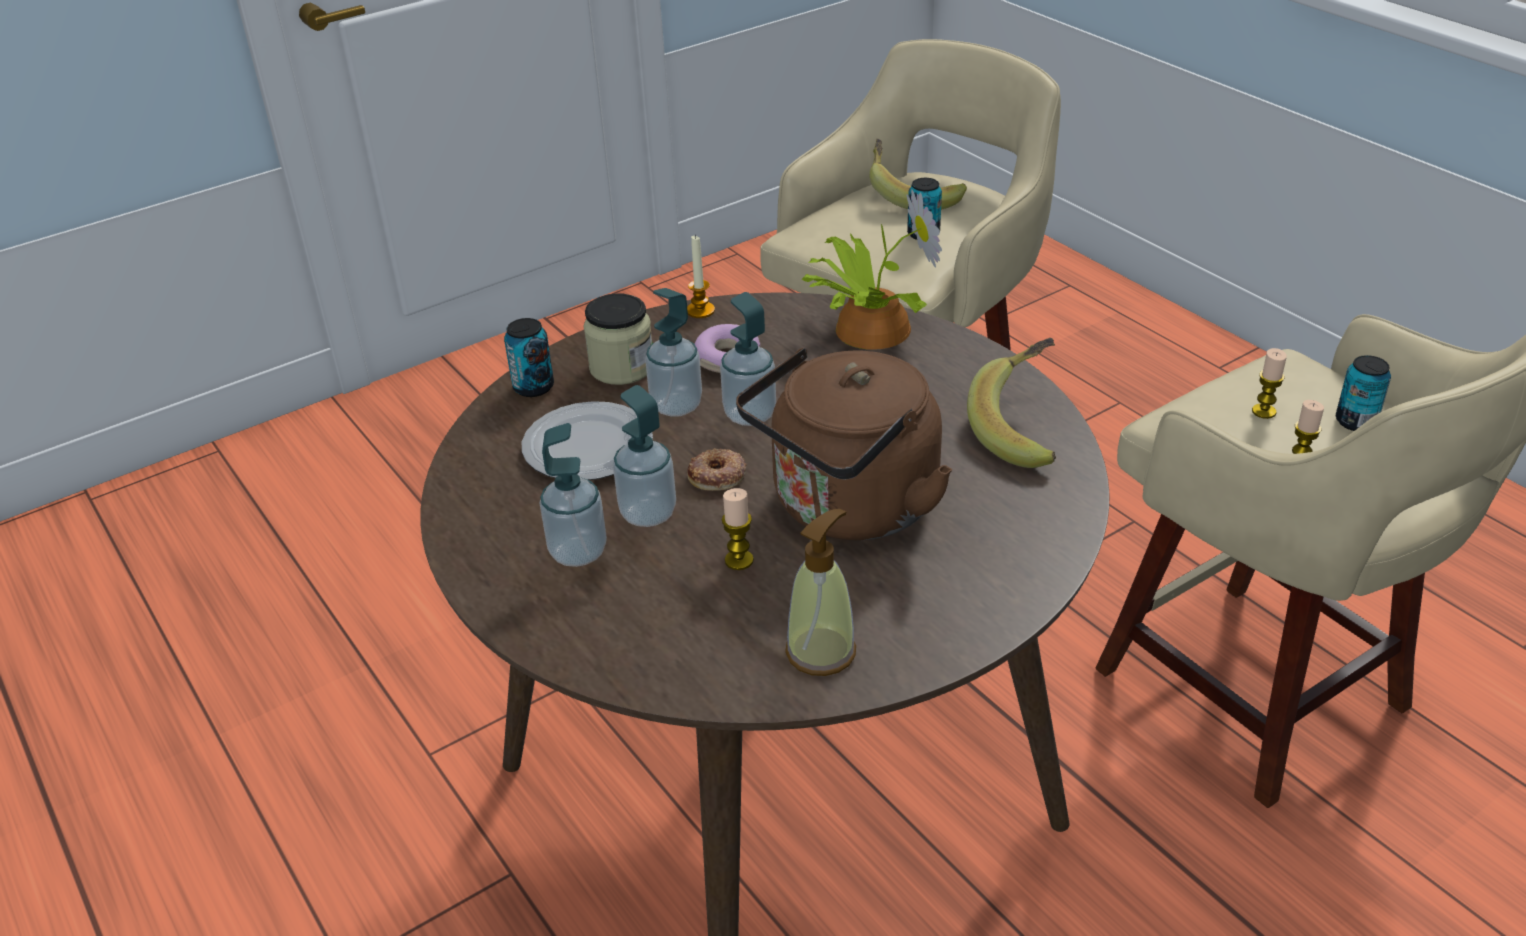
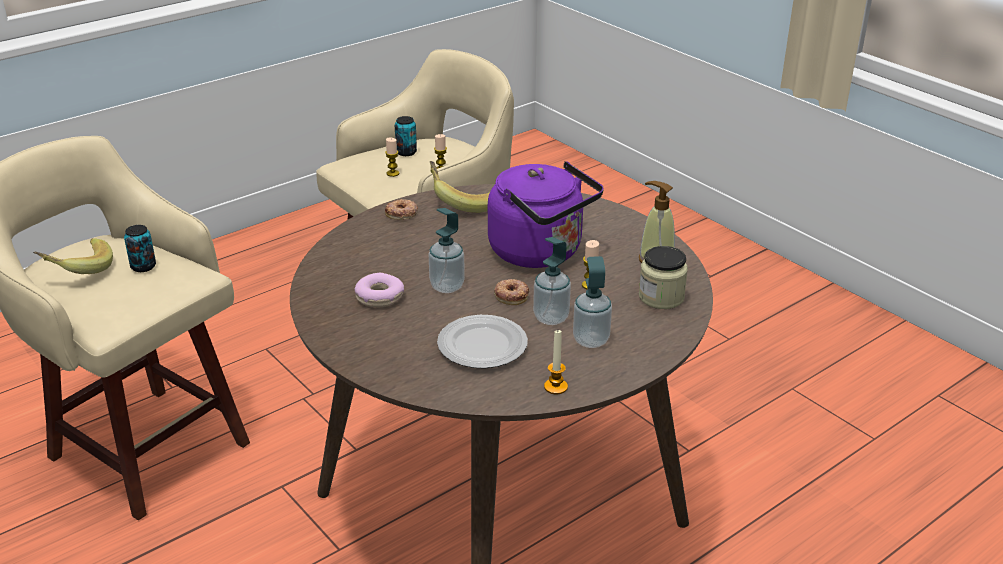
camera: 95 degrees left, 5 degrees down
(533, 387) = (405, 377): can -> none
(622, 367) = (384, 340): jar -> jar (661, 297)
(676, 406) = (435, 314): soap dispenser -> none
(700, 310) = (311, 311): candle -> candle (555, 387)
(848, 509) = (540, 253): brown kettle -> purple kettle
(867, 328) = (350, 246): potted plant -> none
(974, 367) = (402, 213): none -> donut

